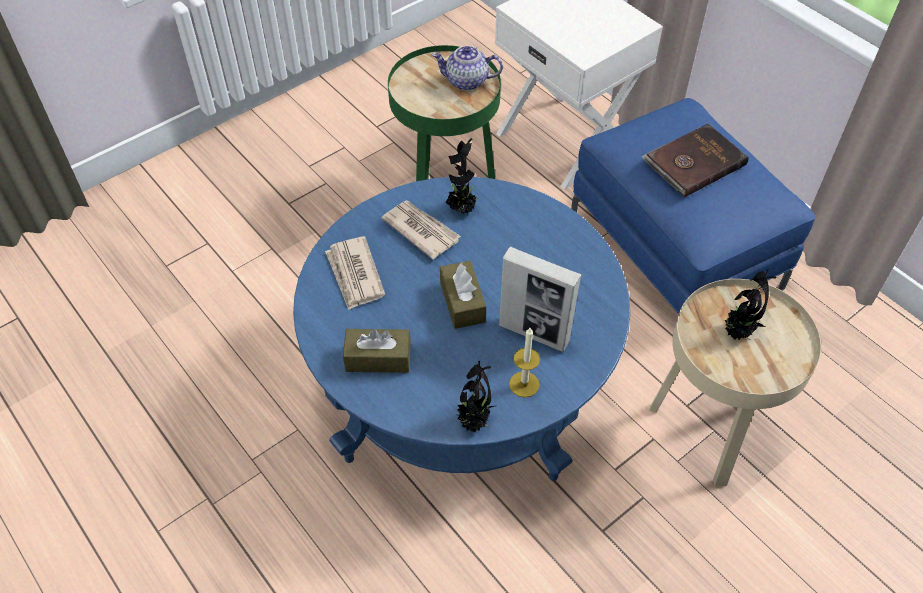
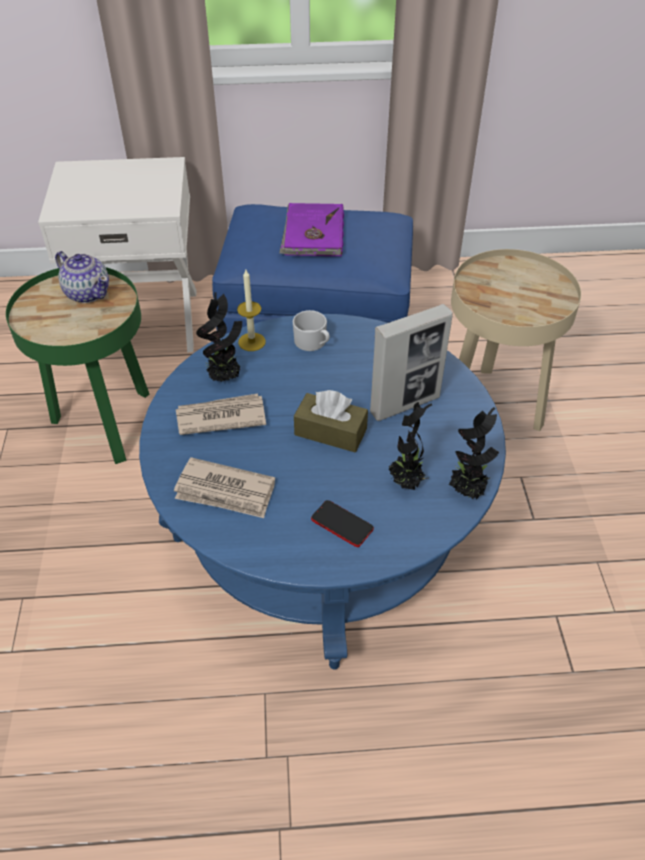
camera: 55 degrees left, 5 degrees down
(378, 358) = (342, 524): brown tissue box -> phone
(467, 81) = (87, 293): teapot -> teapot turned 90 degrees counterclockwise
(524, 384) = (452, 438): candle -> candle (252, 342)
(549, 238) = (313, 343): none -> white mug
(693, 162) = (312, 234): brown book -> purple book
(738, 333) = (507, 293): potted plant -> potted plant (407, 482)

